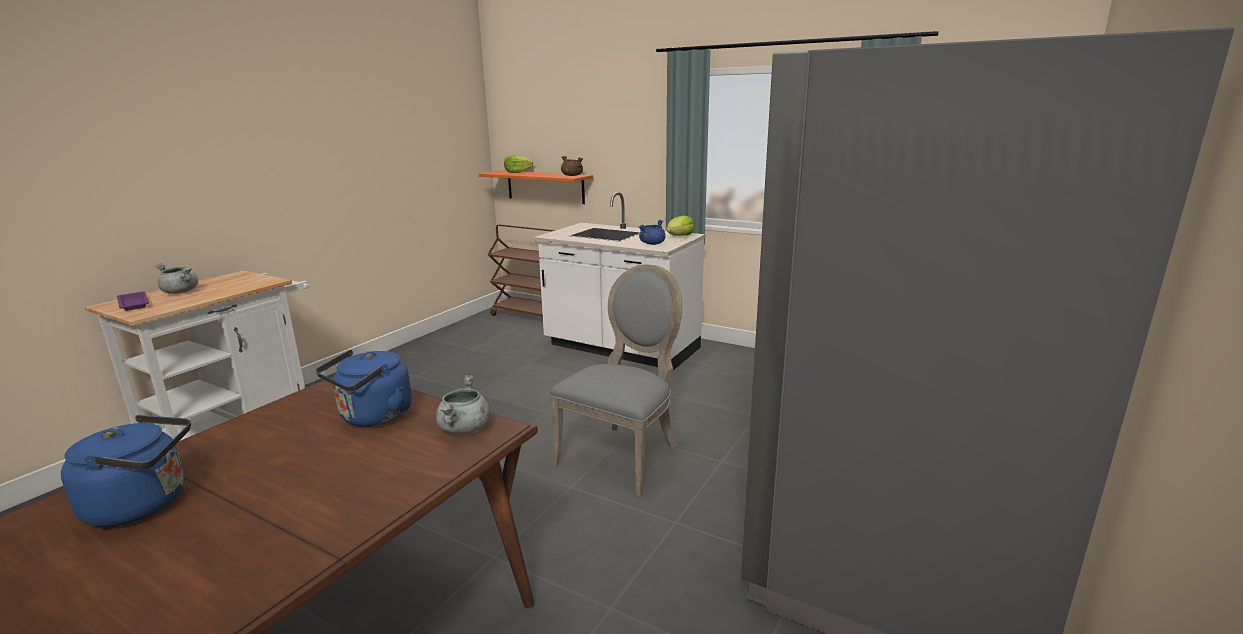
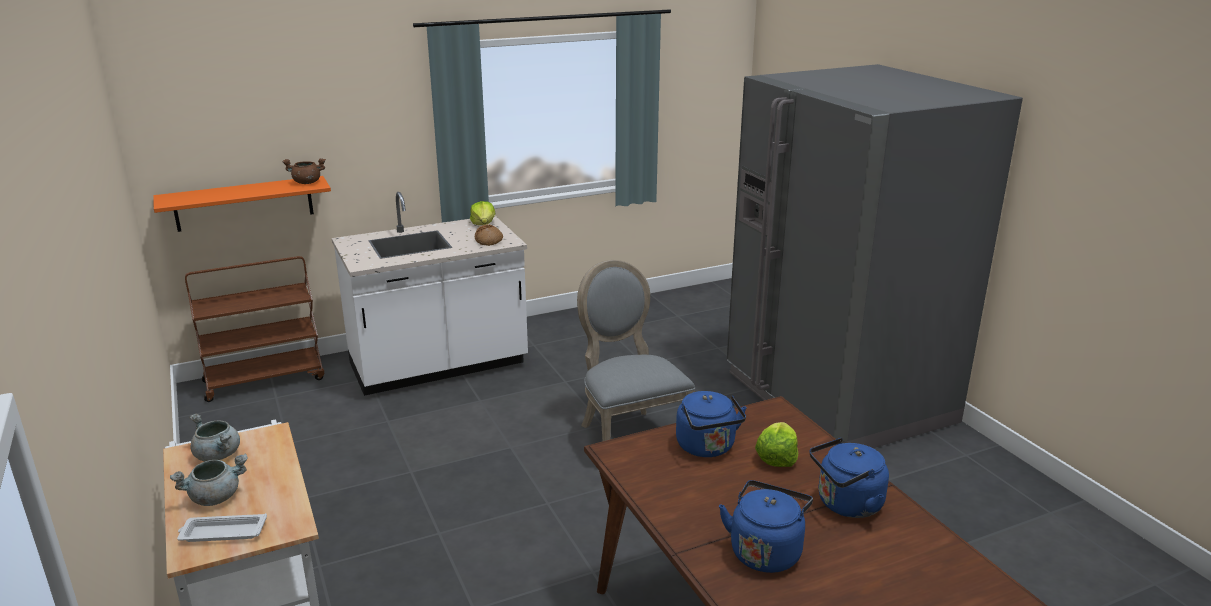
camera: 55 degrees left, 5 degrees up
(134, 304) = (222, 533): purple tray -> white tray
(268, 533) = (846, 505): none -> blue kettle
(465, 429) = (764, 418): grey cooking pot -> grey cooking pot (218, 455)
(517, 172) = (207, 193): lettuce -> lettuce (776, 457)
(652, 244) = (489, 240): blue cooking pot -> bread

